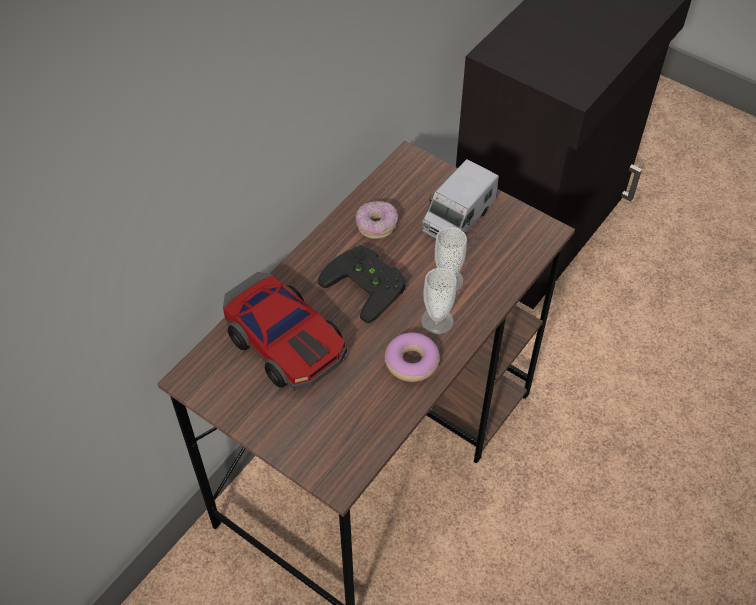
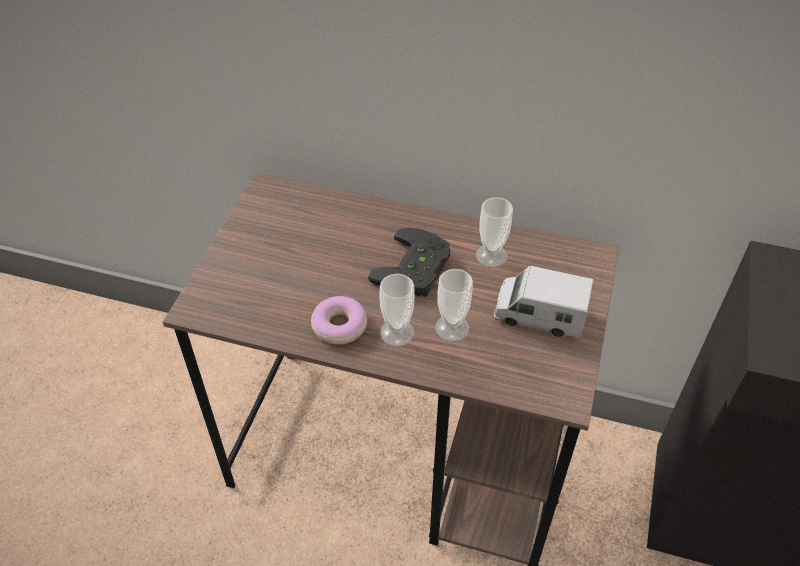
camera: 70 degrees right, 5 degrees down
(285, 342) = (325, 232): toy car -> none
(376, 226) = (491, 255): donut -> cup

